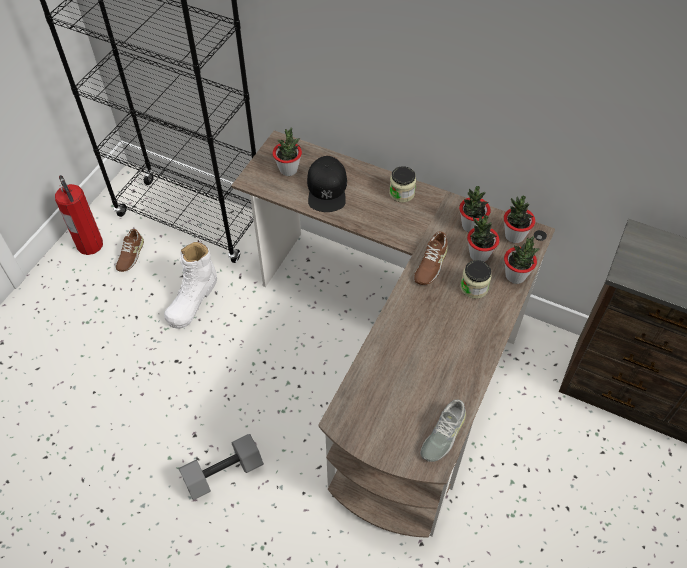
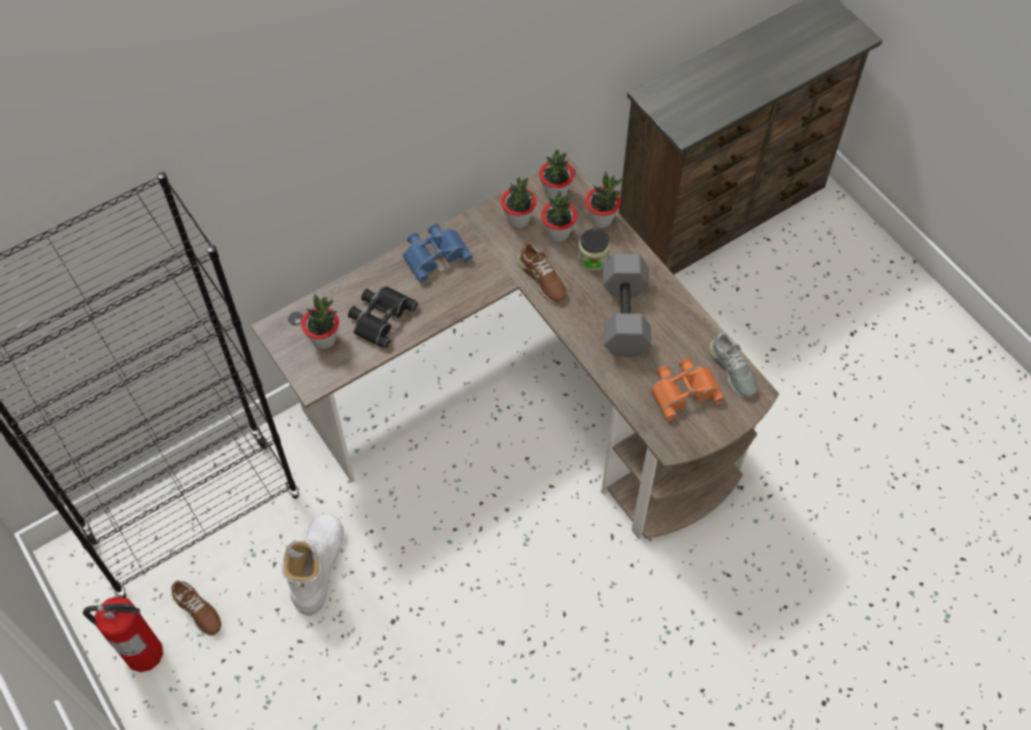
camera: 60 degrees left, 5 degrees up
(192, 299) = (318, 567): white boot -> white boot turned 135 degrees counterclockwise
(223, 474) = (566, 633): grey dumbbell -> grey dumbbell (626, 317)
(327, 189) = (380, 317): black cap -> black binoculars
(398, 406) = (684, 390): none -> orange binoculars
(401, 193) = (434, 254): jar -> blue binoculars

